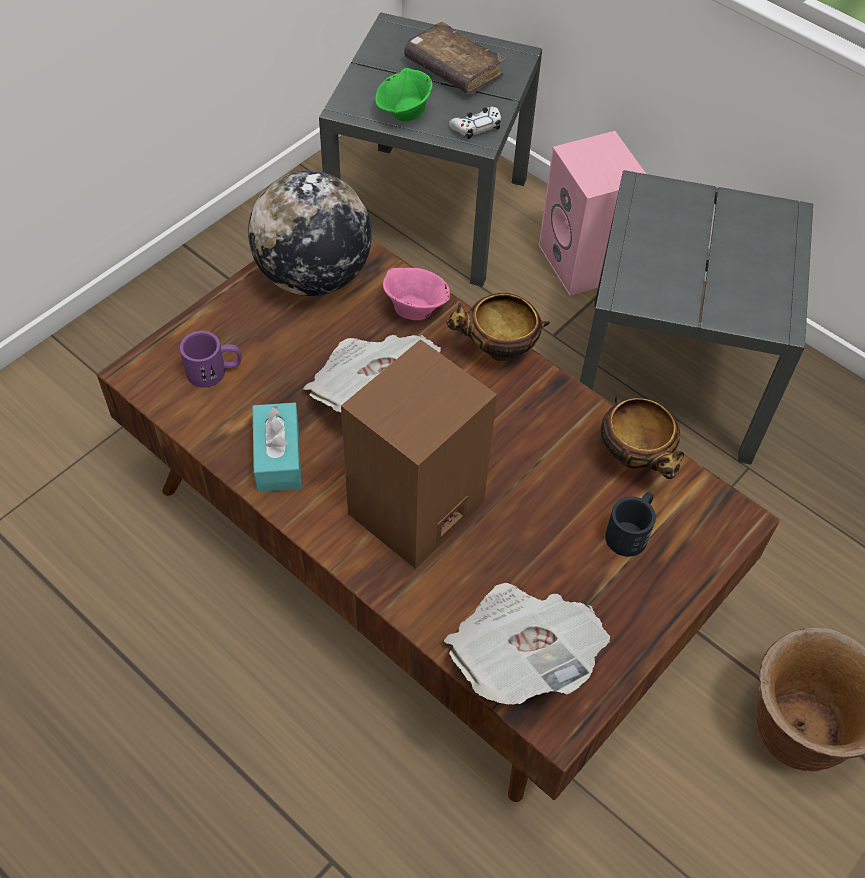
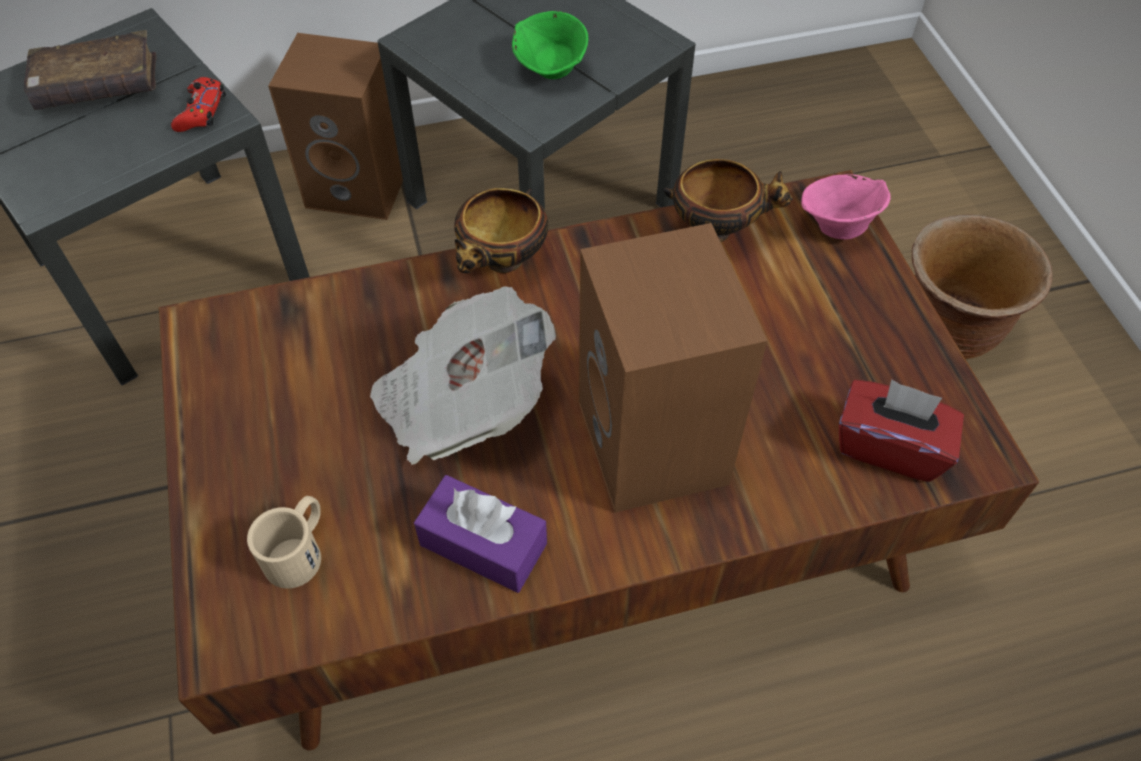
camera: 55 degrees left, 0 degrees up
(215, 371) = (299, 550): purple mug -> beige mug
(278, 456) = (483, 544): turquoise tissue box -> purple tissue box
(313, 276) = (250, 372): globe -> none
(404, 114) = (113, 158): green bowl -> green bowl (551, 71)
(414, 308) = (383, 303): pink bowl -> pink bowl (836, 226)
(476, 127) = (201, 112): white game controller -> red game controller
(520, 655) = (889, 446): newspaper -> red tissue box
(585, 263) = (360, 186): pink speaker -> brown speaker
(630, 531) = (797, 279): black mug -> none

